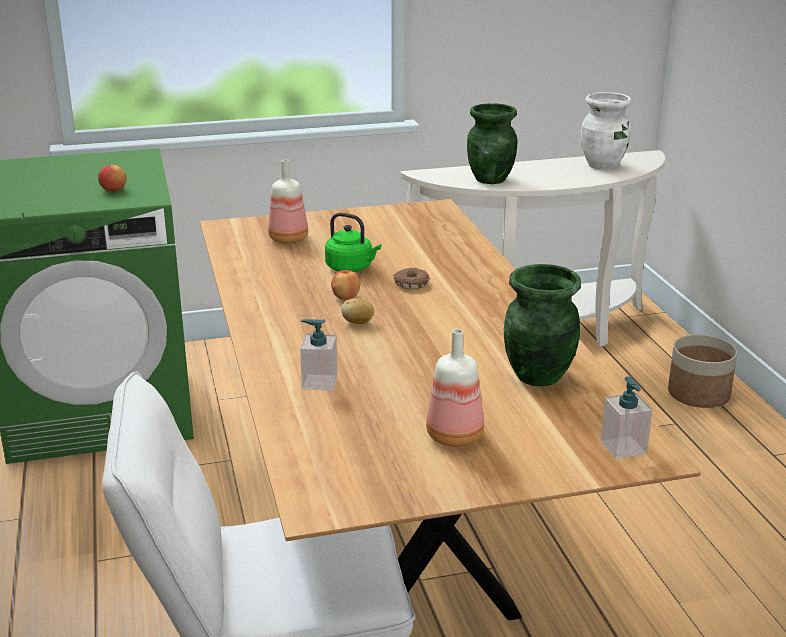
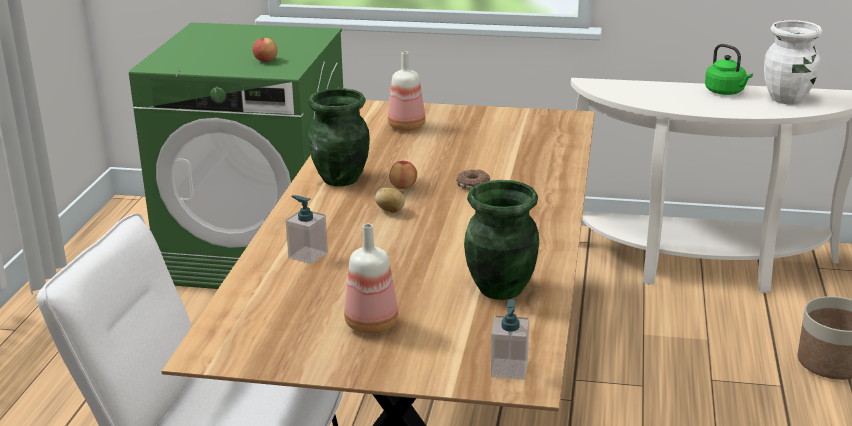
camera: 25 degrees right, 0 degrees up
(351, 268) = (434, 161): green kettle -> green kettle (726, 92)
(491, 179) = (652, 97): green vase -> green vase (341, 179)

